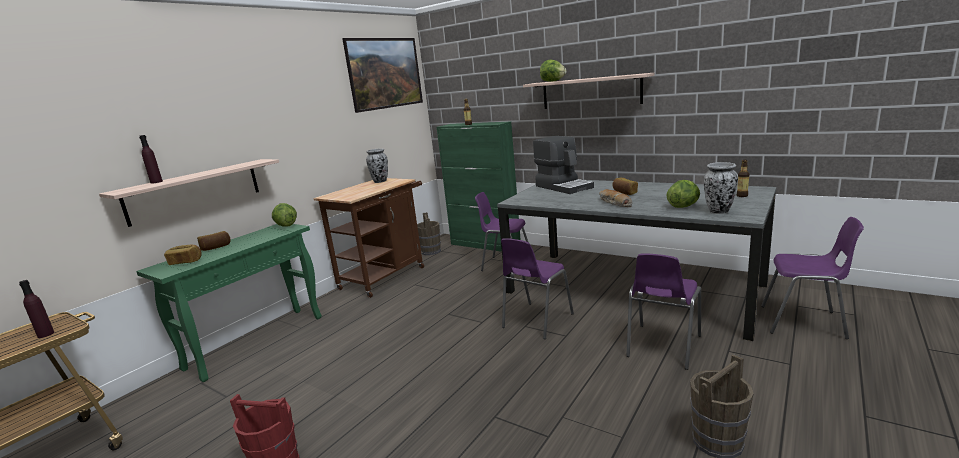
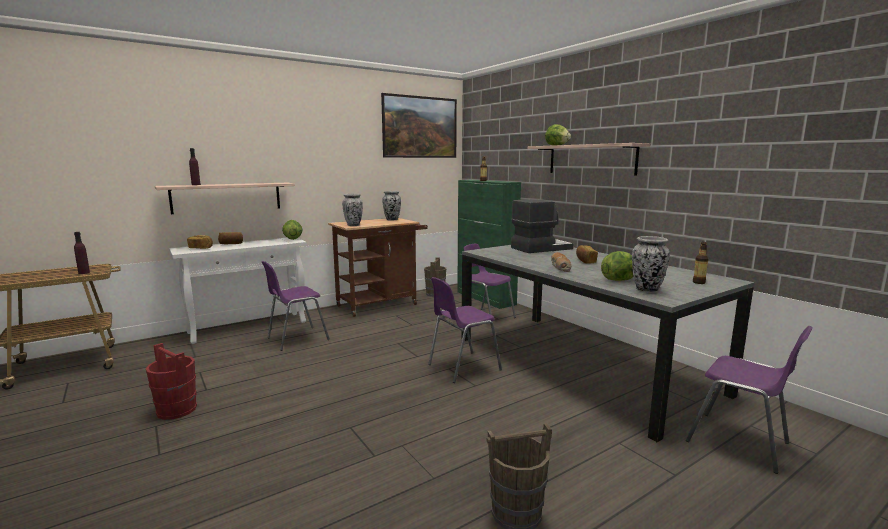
camera: 20 degrees right, 5 degrees down
(257, 341) = (249, 327): green console table -> white console table
(351, 196) = (353, 225): none -> vase
(564, 186) = (540, 248): coffee machine -> coffee machine turned 105 degrees counterclockwise
(662, 347) = (554, 420): purple chair -> purple chair (296, 339)

